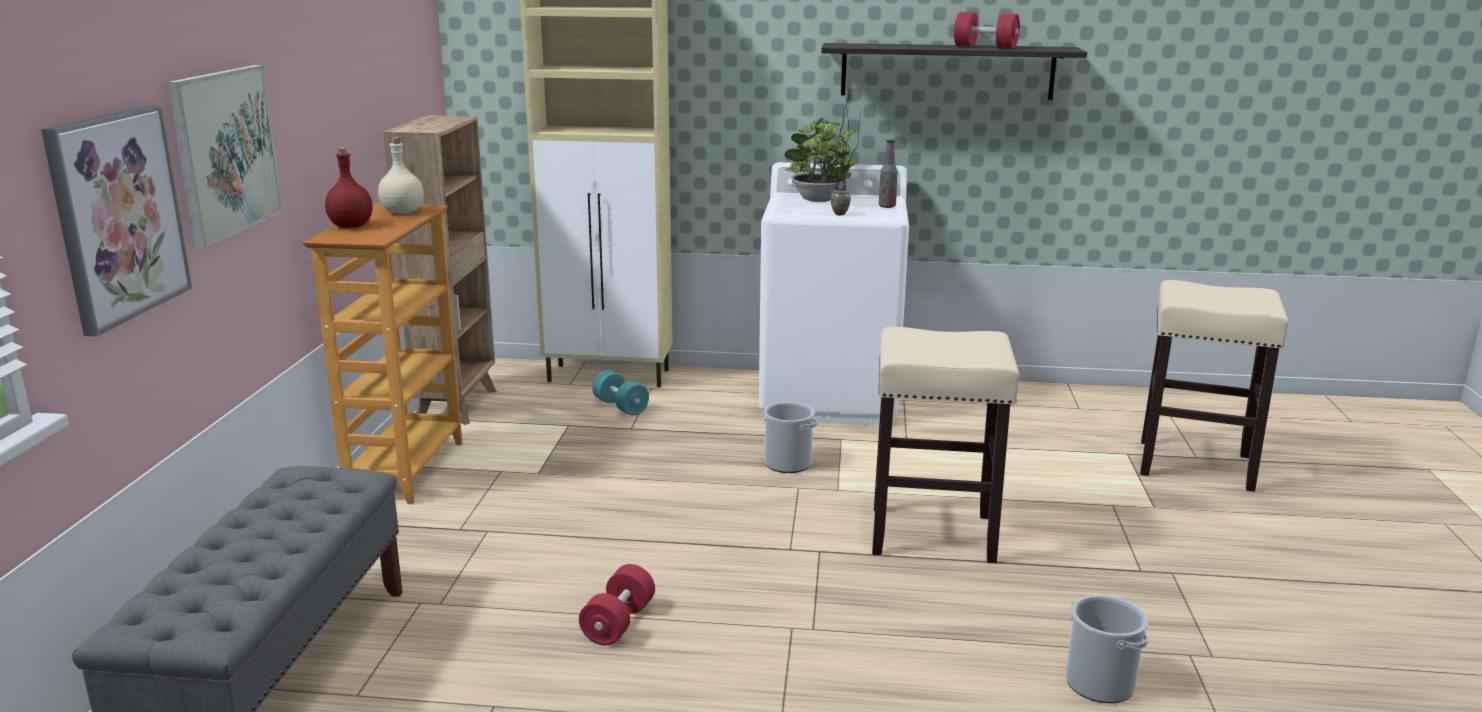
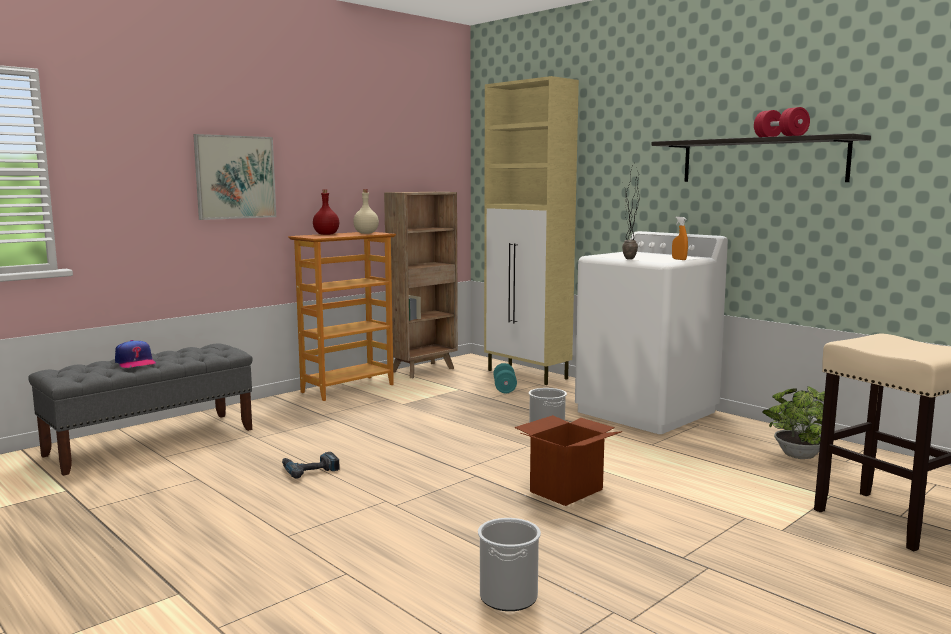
camera: 40 degrees right, 10 degrees down
(117, 216) = (141, 190): picture -> none
(257, 554) = (135, 362): none -> cap
(618, 623) = (310, 469): red dumbbell -> power drill
(818, 200) = (640, 254): potted plant -> potted plant (797, 456)
(887, 206) = (679, 259): bottle -> orange spray bottle
(934, 534) = (566, 490): beige stool -> cardboard box

